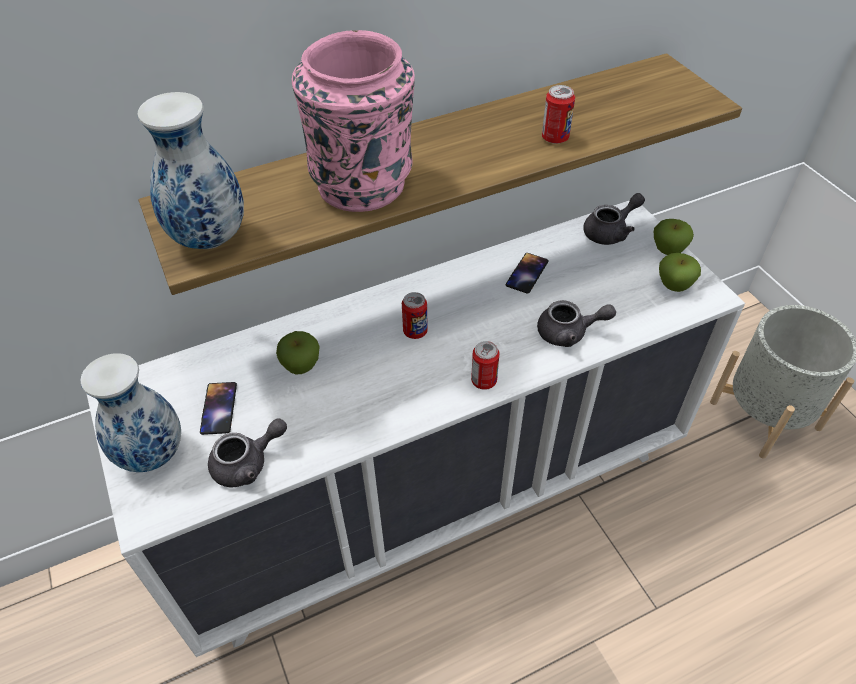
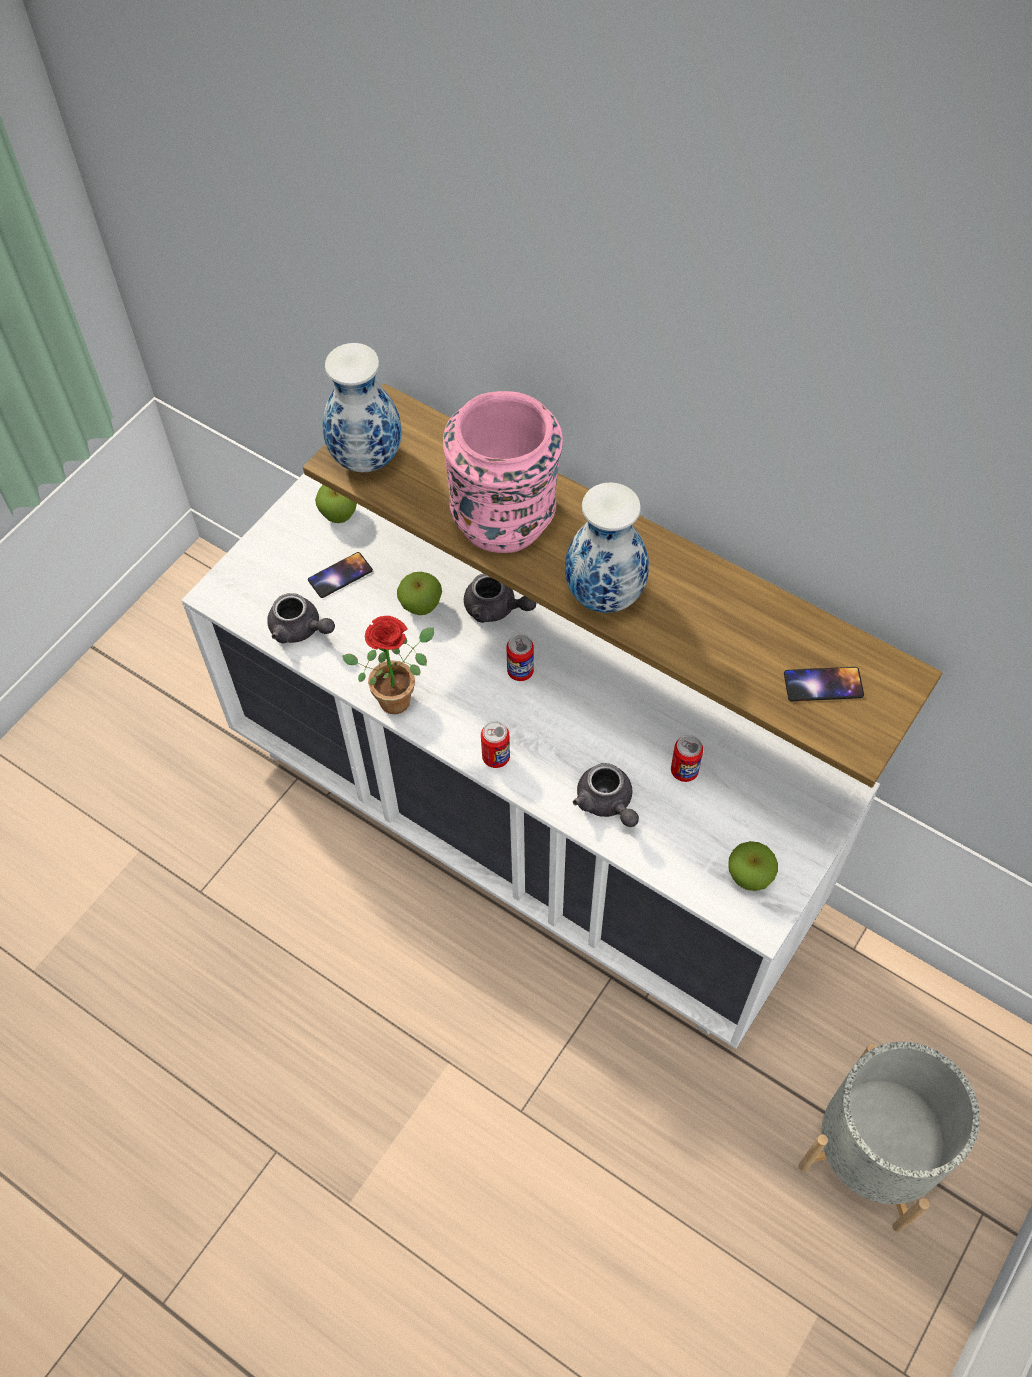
camera: 60 degrees right, 10 degrees up
(151, 456) = (269, 561): vase -> vase (602, 595)
(377, 419) = (399, 695): none -> potted plant
(527, 273) = (668, 728): phone -> phone (823, 684)
(555, 138) = (683, 632): can -> can (684, 771)
(610, 232) = (796, 781): grey teapot -> grey teapot (496, 609)
(668, 250) = (806, 851): apple -> apple (339, 515)

